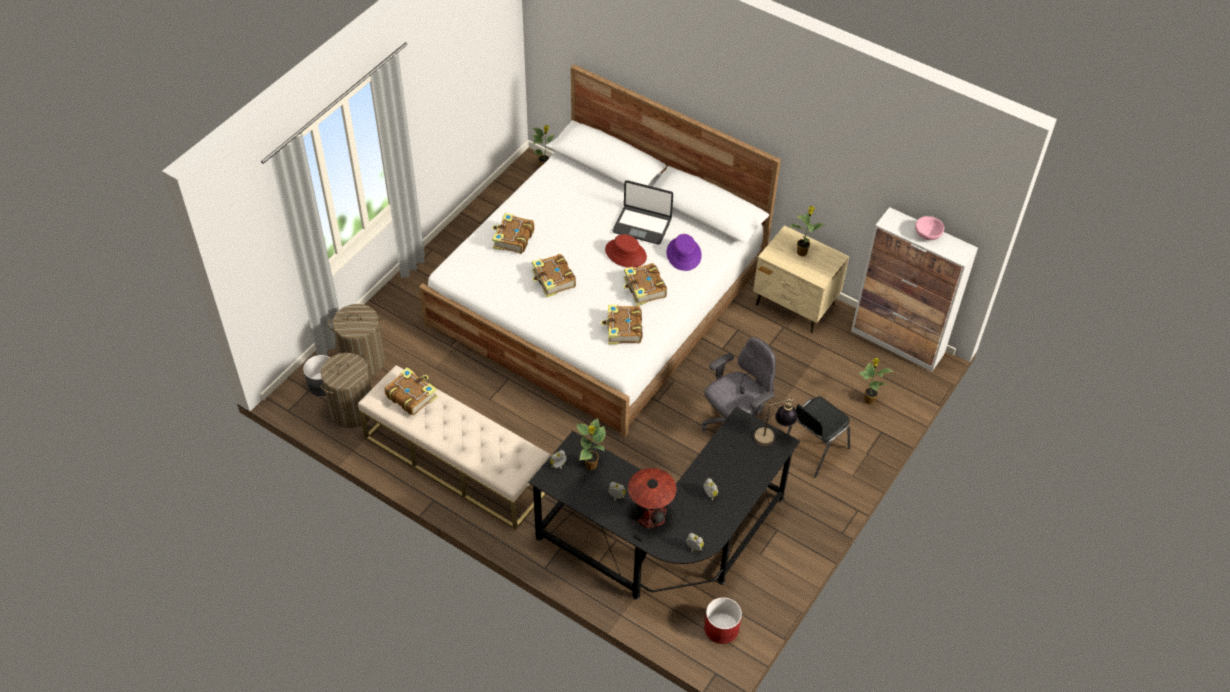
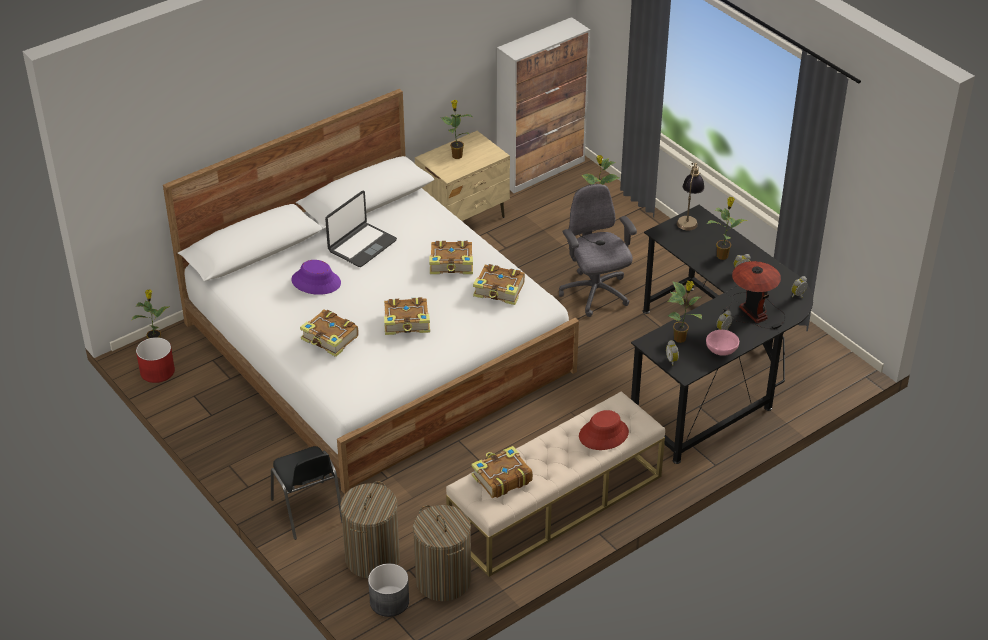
camera: 70 degrees left, 10 degrees down
(626, 253) = (396, 265): red hat -> red hat (603, 434)
(684, 254) = (418, 227): purple hat -> purple hat (316, 282)
(721, 627) = (818, 361): red planter -> red planter (157, 371)
(727, 475) = (722, 255): none -> potted plant
(813, 450) = (642, 254): black chair -> black chair (308, 512)
(927, 235) = (543, 37): pink bowl -> pink bowl (721, 350)

